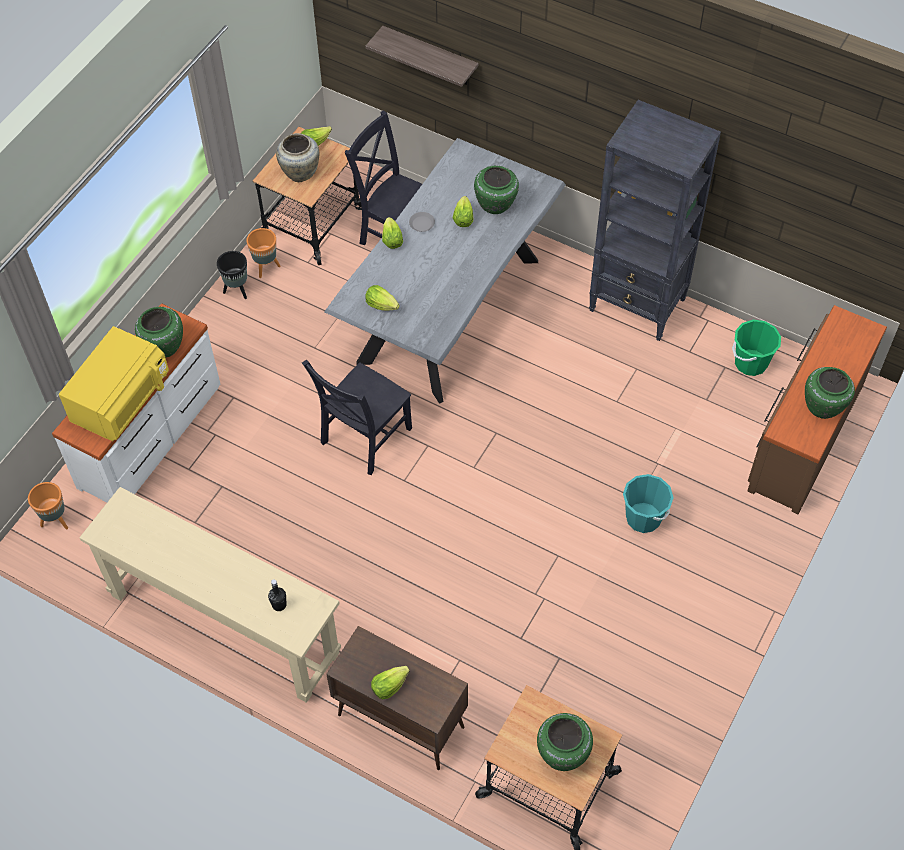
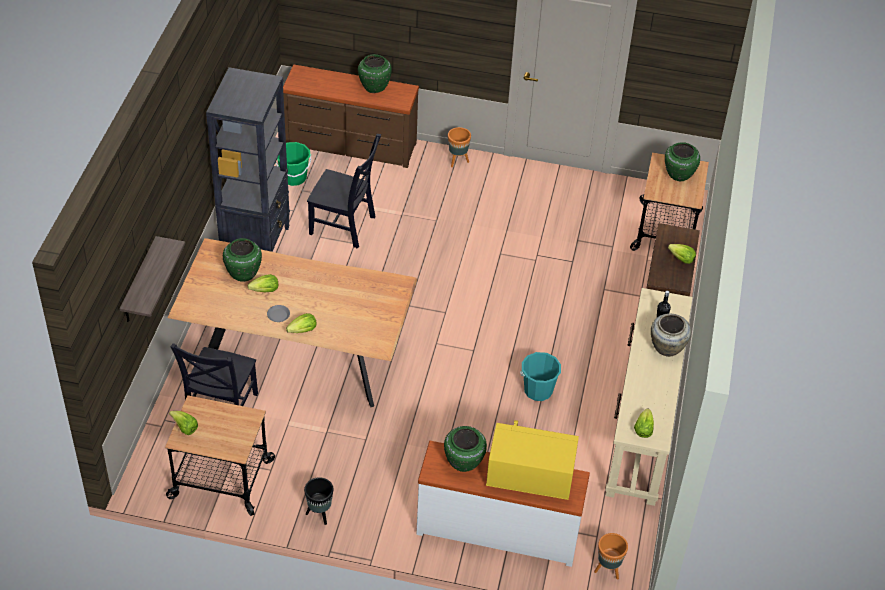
camera: 110 degrees left, 10 degrees down
(266, 268) = (286, 499): orange planter -> orange planter (458, 161)
(300, 172) = (225, 429): beige vase -> beige vase (666, 348)
(363, 438) = (445, 384): black chair -> black chair (345, 226)
(381, 305) = (374, 322): lettuce -> lettuce (643, 429)
(449, 310) = (297, 358): grey dining table -> brown dining table
(643, 518) = (451, 215): turquoise bucket -> turquoise bucket (538, 390)

